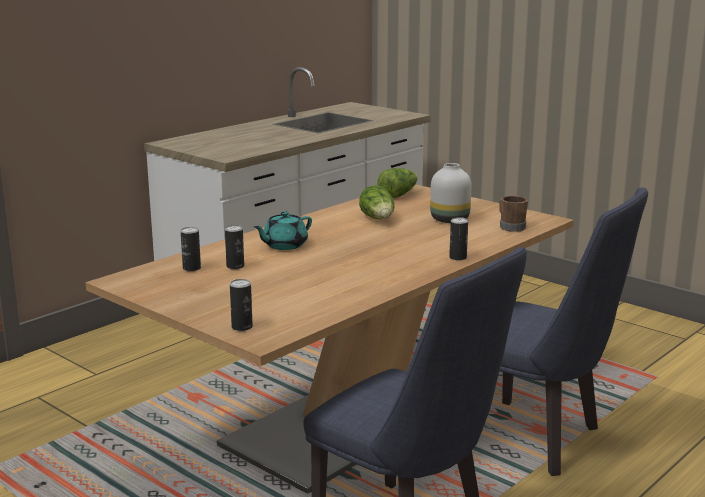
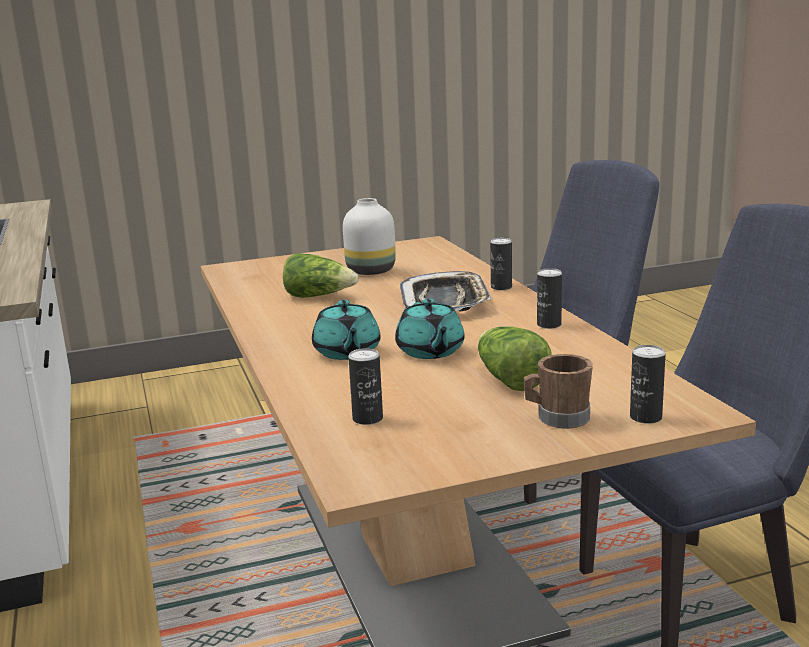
camera: 60 degrees left, 0 degrees up
(235, 266) = (395, 390): can -> can (549, 325)
(304, 262) = (430, 352): none -> turquoise teapot
(398, 195) = (241, 275): lettuce -> lettuce (509, 379)
(405, 249) = (445, 302): none -> tray
(510, 227) = (430, 256): brown mug -> brown mug (557, 418)

